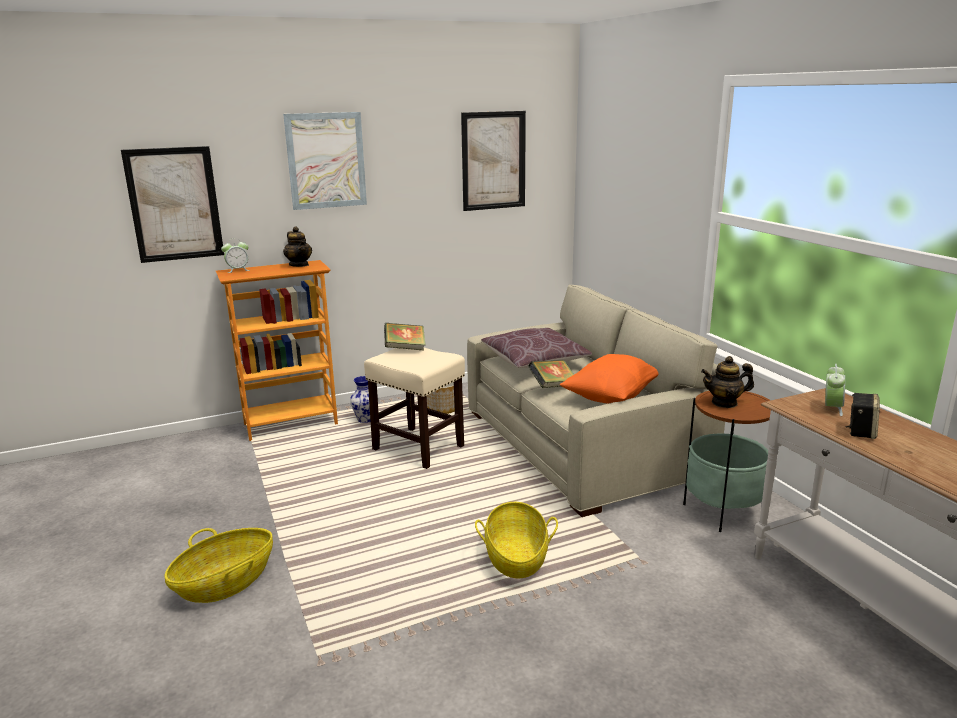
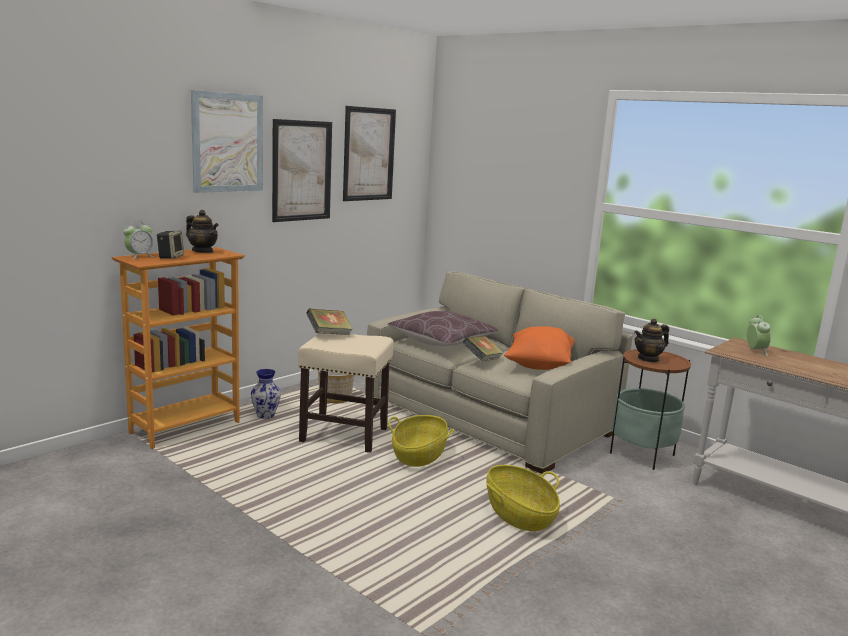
camera: 25 degrees left, 5 degrees down
(174, 204) = (71, 180): picture -> picture (302, 171)
(225, 583) = (259, 589): basket -> basket (419, 455)
(860, 431) = (792, 364): speaker -> speaker (170, 257)

